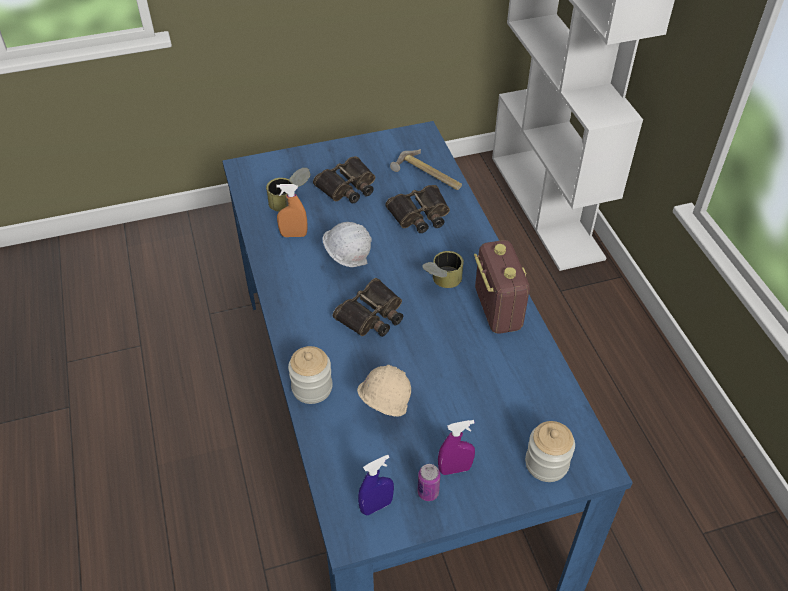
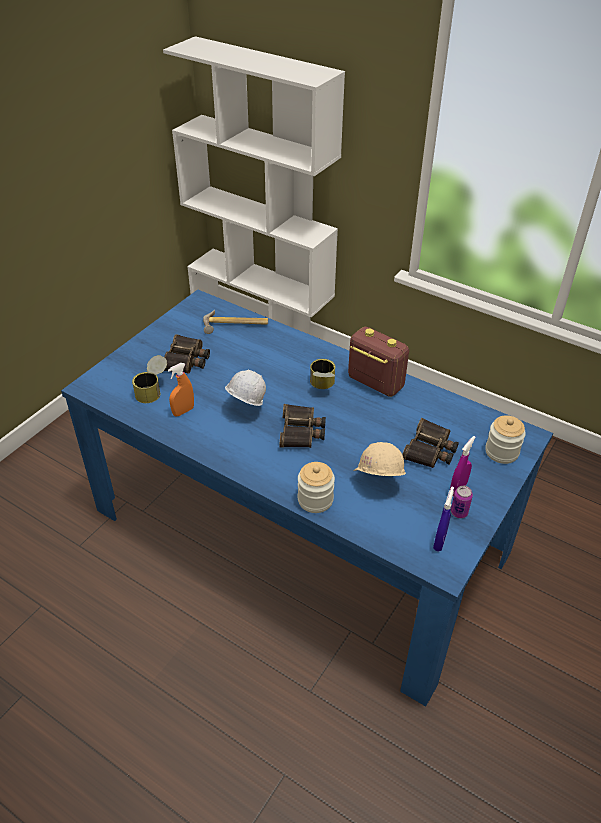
camera: 40 degrees left, 5 degrees down
(420, 215) = (259, 352): binoculars -> binoculars (430, 450)

